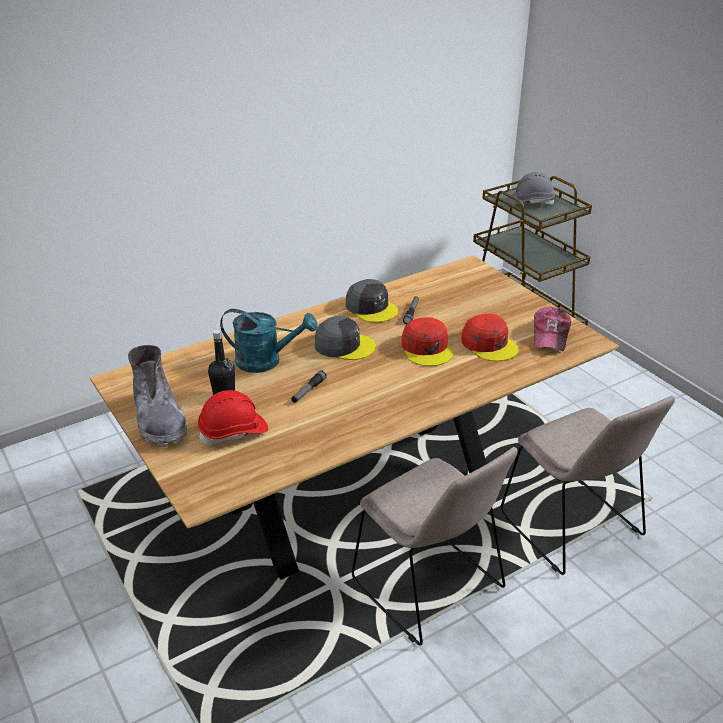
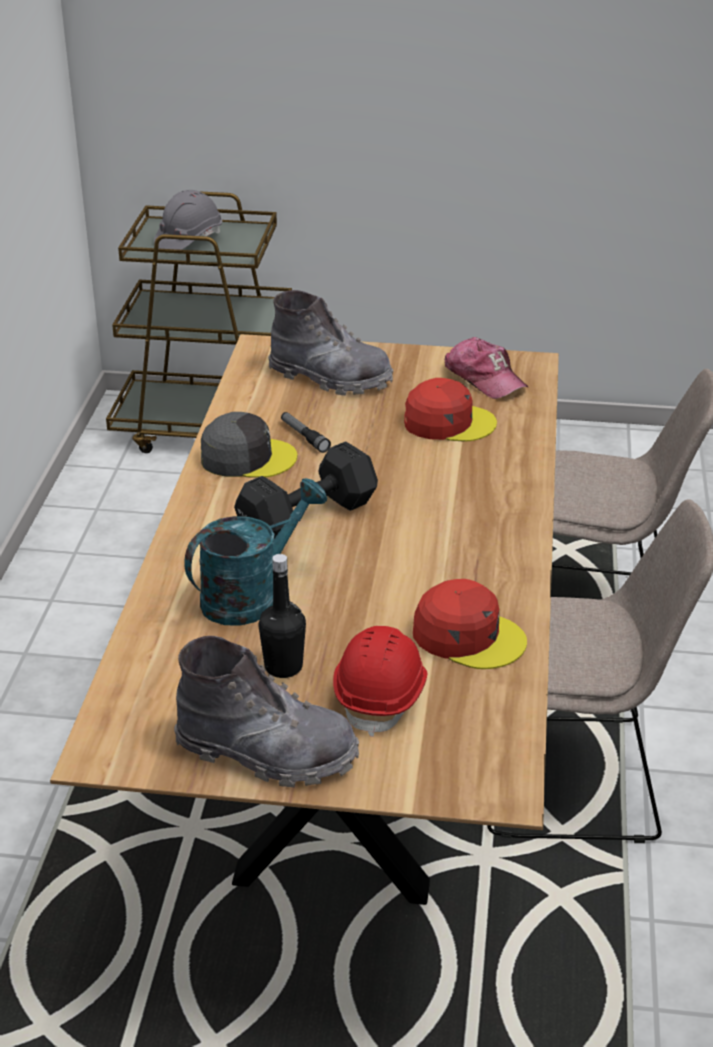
camera: 50 degrees left, 0 degrees up
(308, 391) = (369, 593): flashlight -> none
(344, 345) = (304, 518): grey cap -> black dumbbell
(426, 348) = (397, 465): red cap -> red cap (468, 636)
(474, 294) = (330, 378): none -> grey boot

